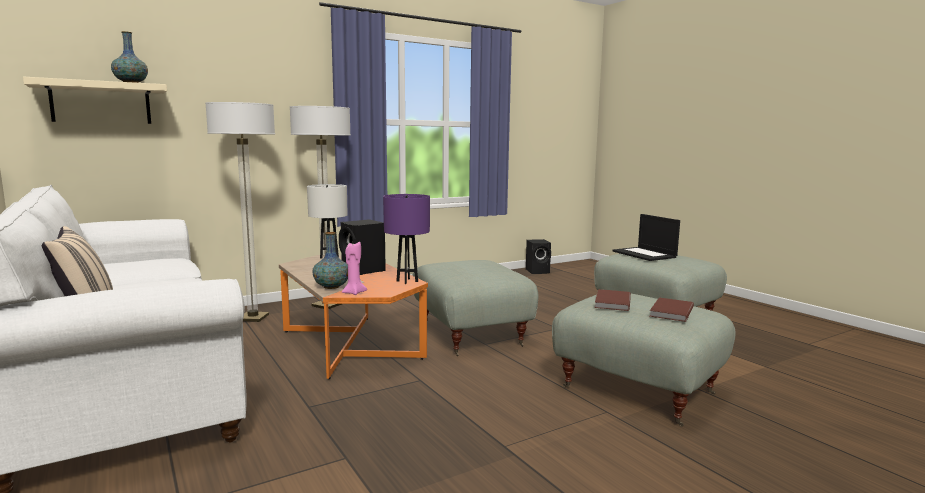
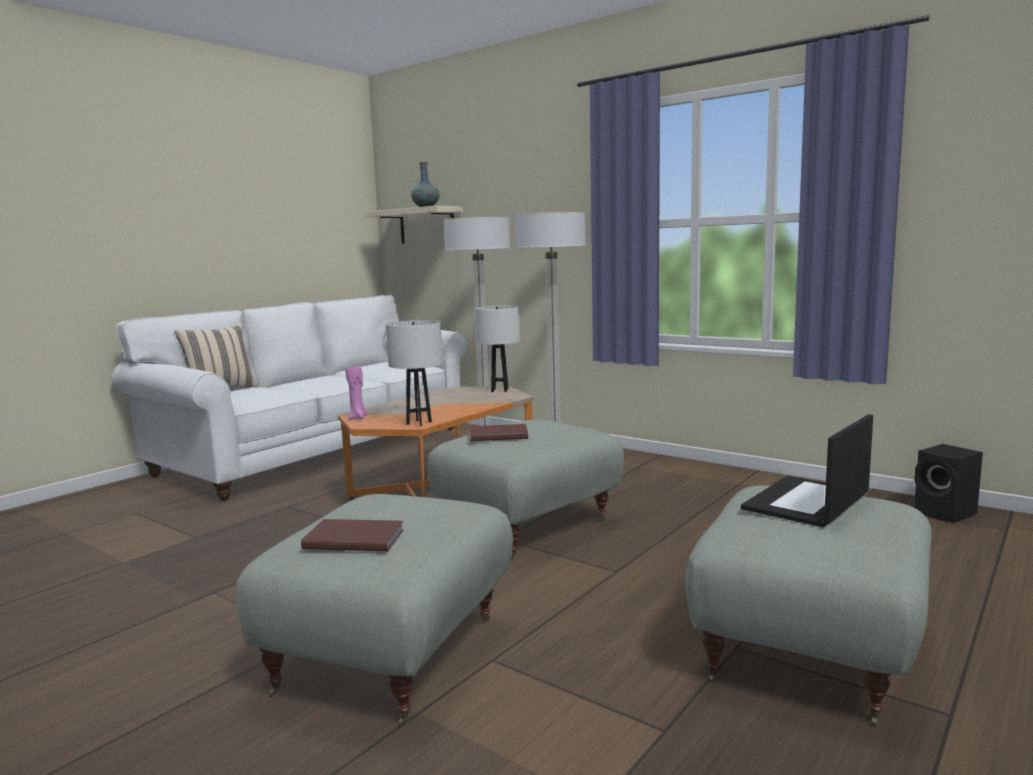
camera: 70 degrees right, 0 degrees up
(331, 287) = (376, 410): vase -> none
(363, 271) = (450, 406): black speaker -> none
(407, 281) = (419, 423): purple table lamp -> white table lamp
(611, 302) = (388, 504): brown book -> brown book (498, 435)

